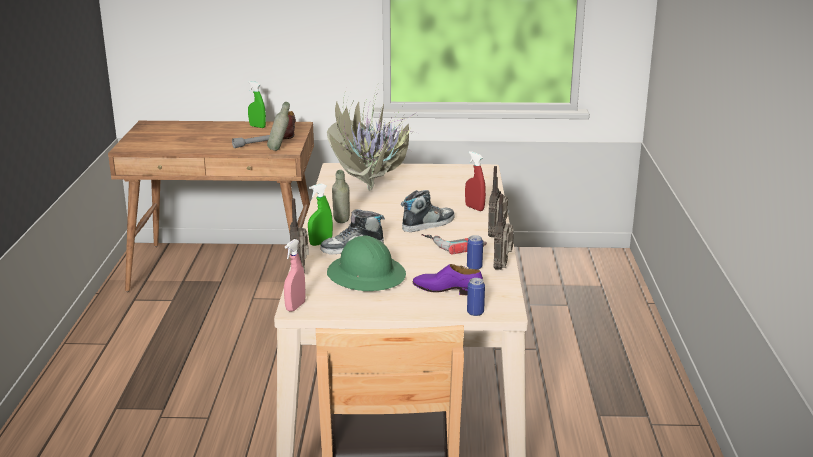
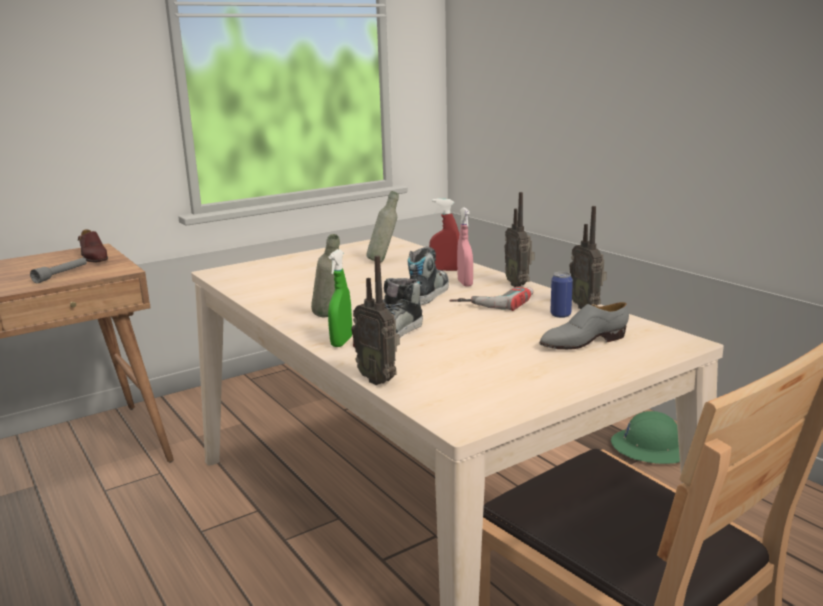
camera: 35 degrees left, 5 degrees down
(257, 126) = (38, 259): green spray bottle -> none
(279, 150) = (109, 272): grey bottle -> grey bottle (384, 261)
(295, 307) = (454, 420): pink spray bottle -> pink spray bottle (465, 283)
(366, 275) = (466, 356): green hard hat -> green hard hat (651, 447)
(372, 187) = (296, 278): potted plant -> none
(447, 289) = (583, 342): purple shoe -> grey shoe
(475, 312) = (660, 353): can -> none

